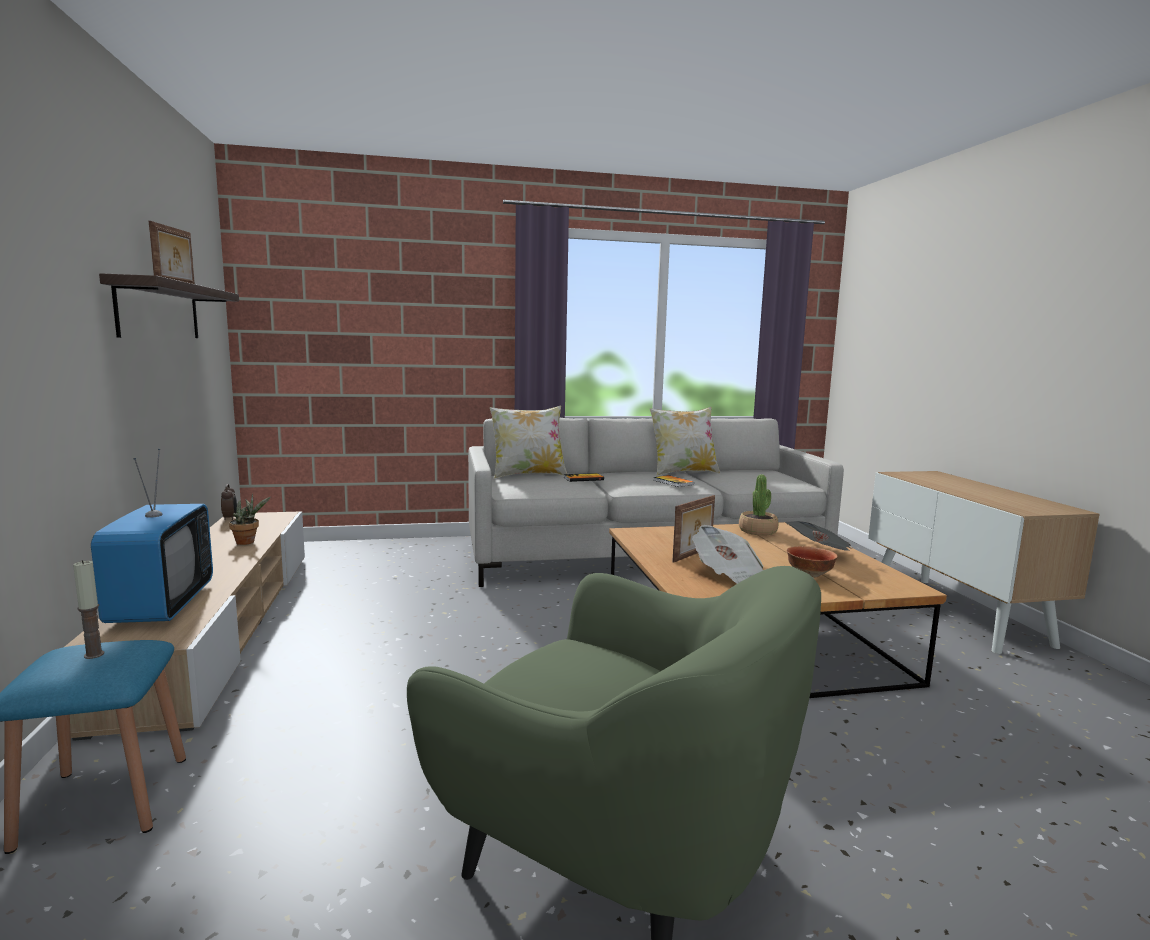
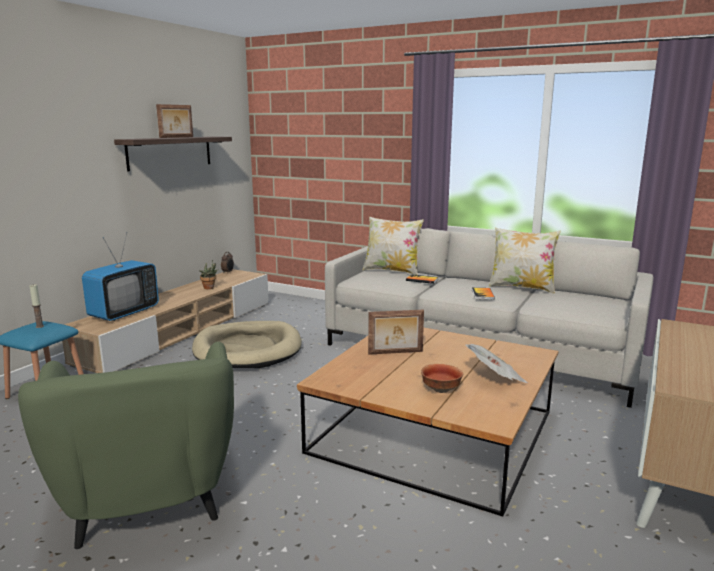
camera: 40 degrees right, 5 degrees up
(381, 619) = (247, 349): none -> beige dog bed
(728, 576) = (380, 373): newspaper -> none
(758, 531) = (494, 349): potted plant -> none

